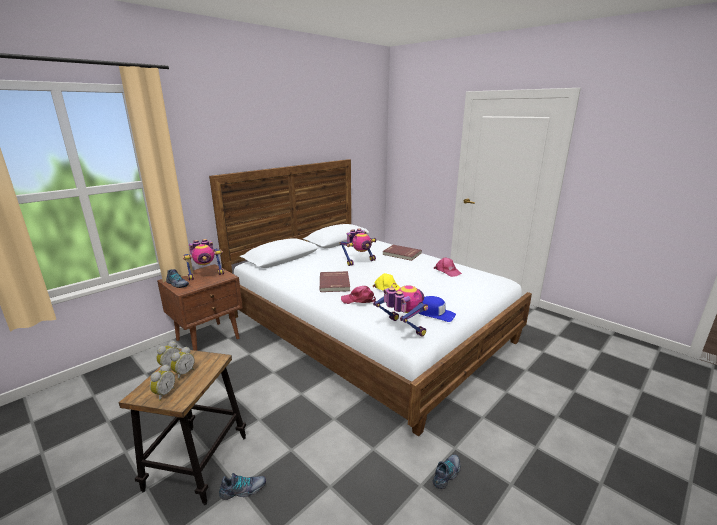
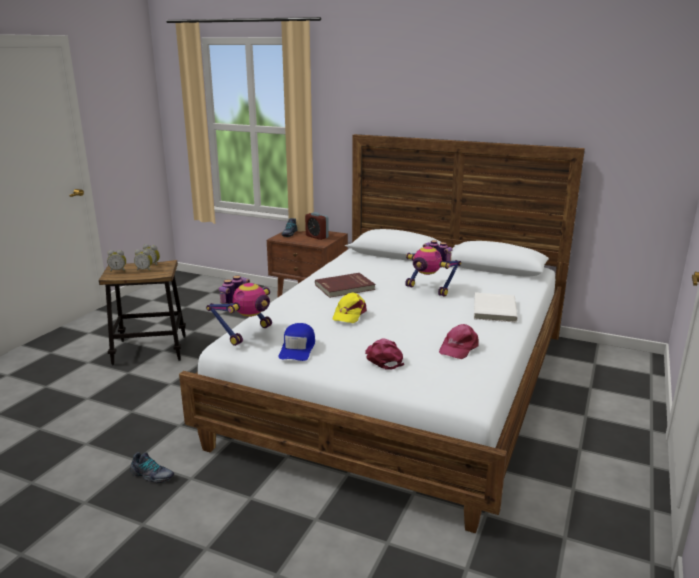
camera: 70 degrees right, 0 degrees up
(206, 275) = (317, 237): toy robot -> alarm clock
(243, 490) = (125, 375): shoe -> none
(358, 299) = (306, 304): pink cap -> pink cap (383, 358)
(401, 254) = (493, 309): red book -> white book

